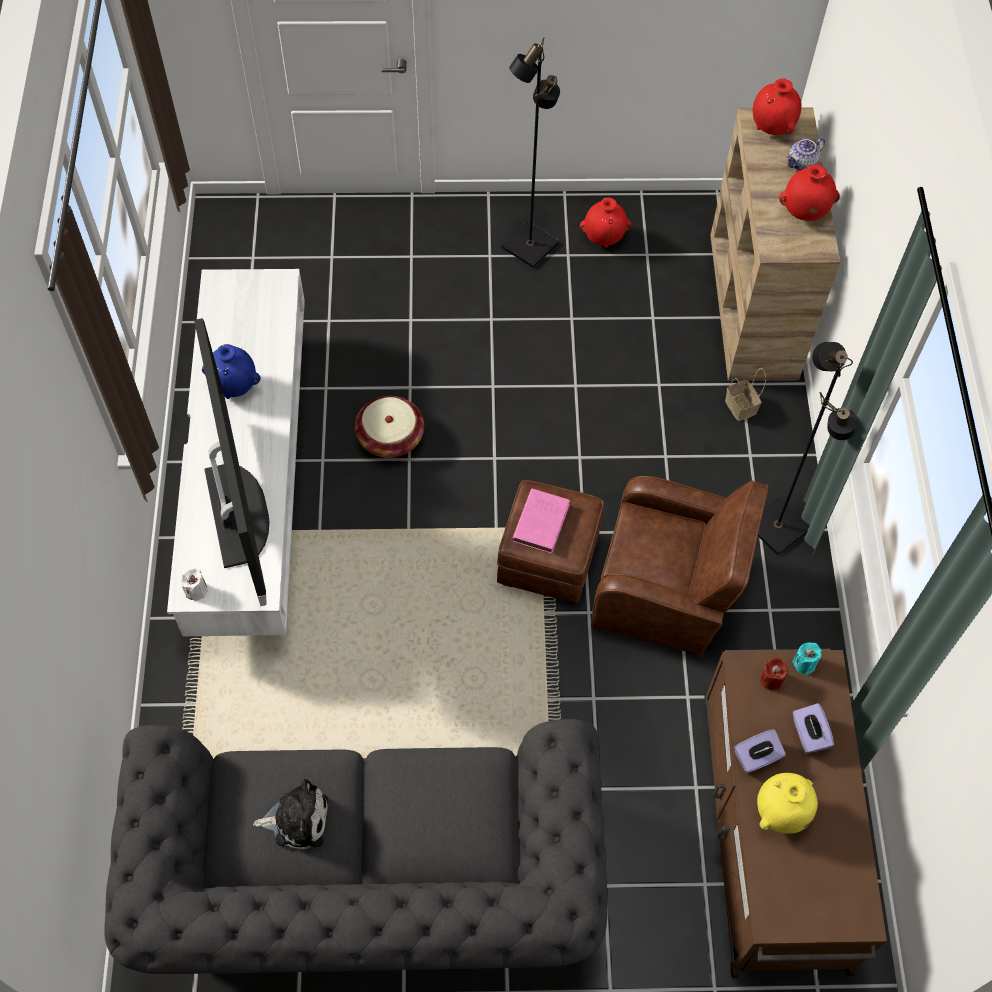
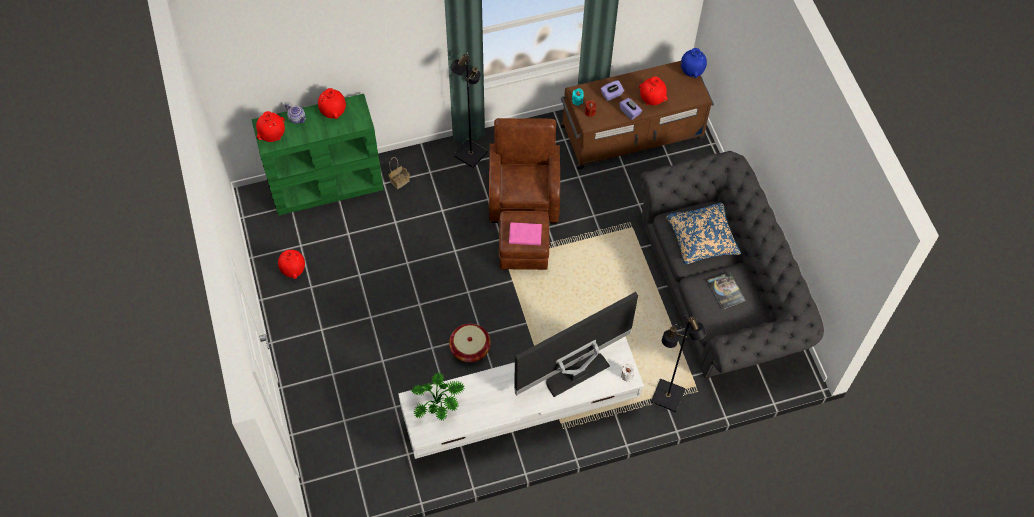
camera: 105 degrees left, 0 degrees up
(235, 387) = (494, 400): blue vase -> blue vase (691, 71)
(257, 314) = (439, 405): none -> potted plant
(297, 819) = (726, 291): plush toy -> book
(427, 815) = (702, 239): none -> blue pillow
(530, 245) = (308, 309): black floor lamp -> black floor lamp (667, 395)
(754, 305) = (326, 185): brown bookcase -> green bookcase
(780, 813) = (652, 100): yellow vase -> red vase

